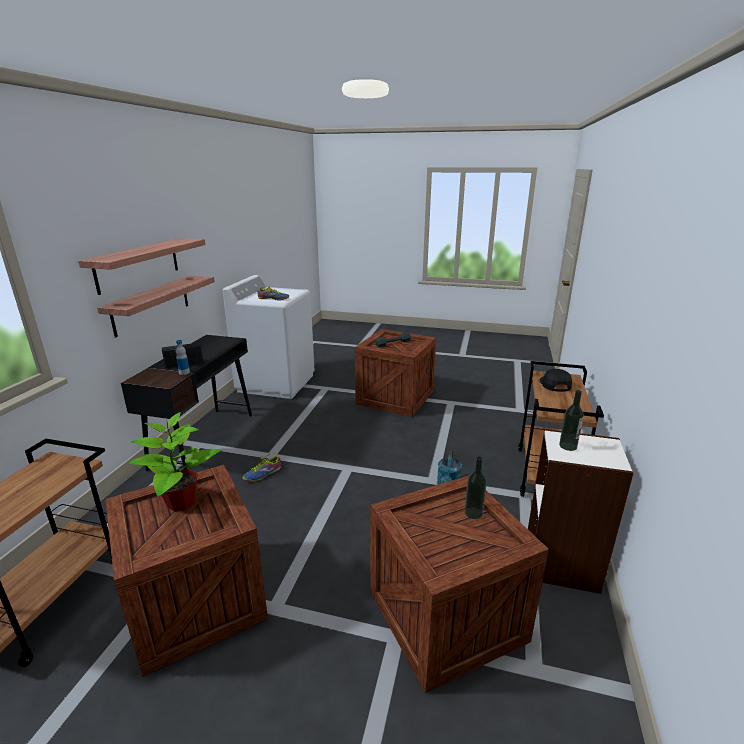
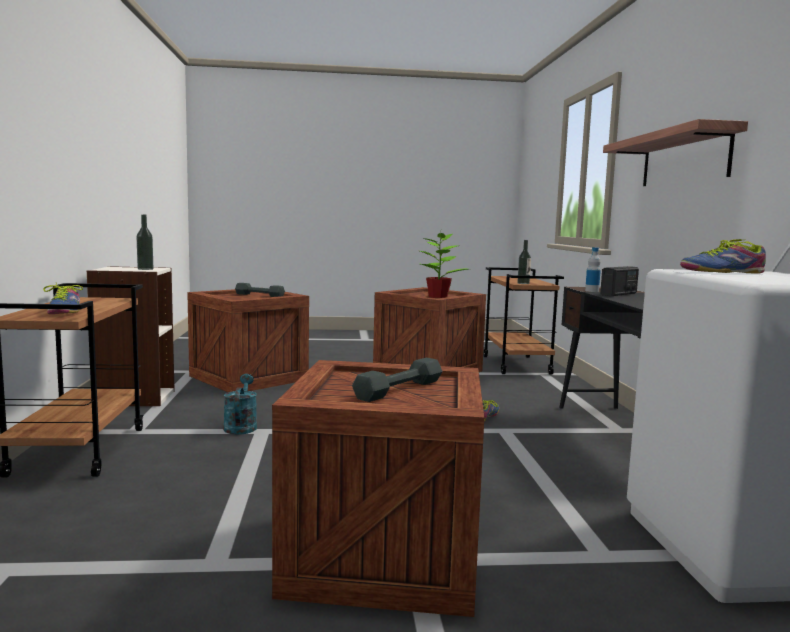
camera: 160 degrees right, 15 degrees down
(151, 304) = (684, 218): shelf -> none
(436, 535) = (259, 295): none -> grey dumbbell
(473, 513) = (232, 298): bottle -> bottle (523, 283)
(554, 384) = (65, 311): black cap -> shoe

